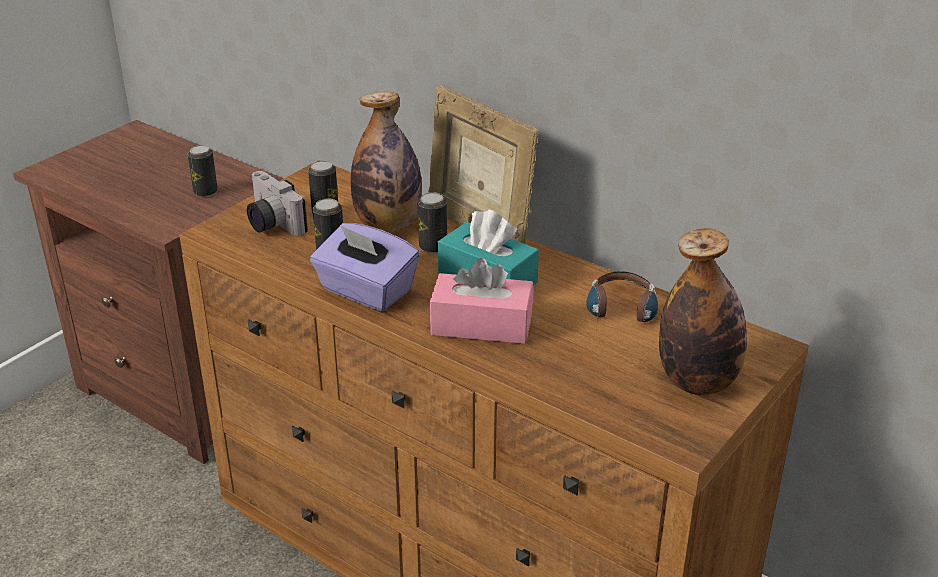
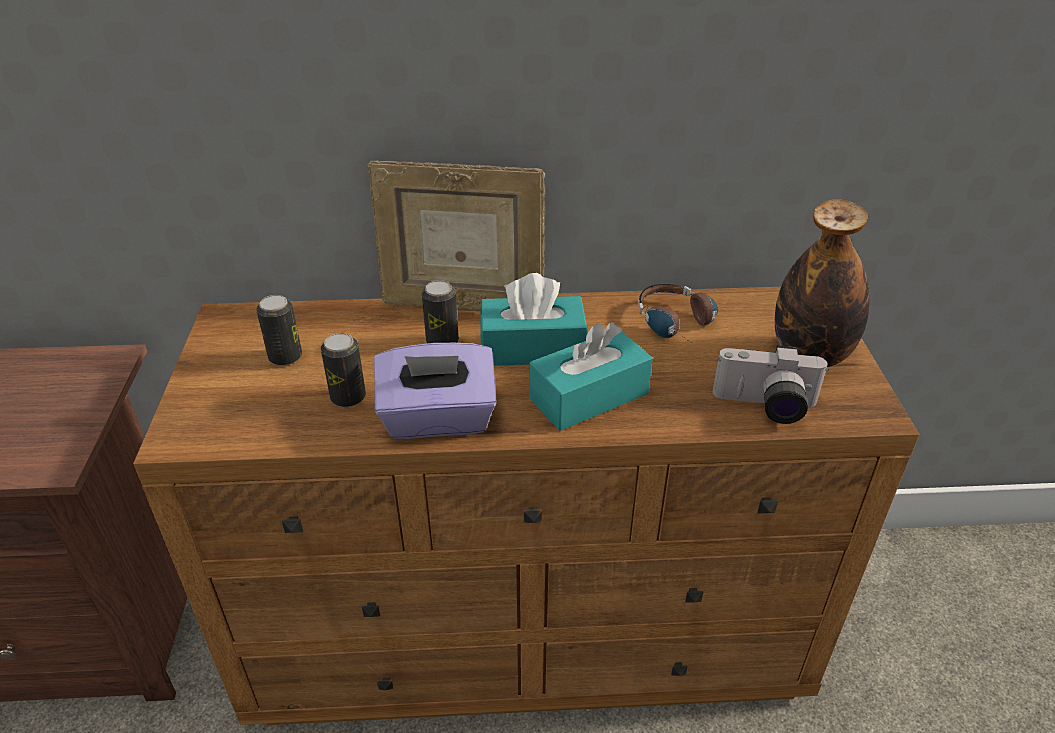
camera: 40 degrees left, 5 degrees up
(205, 192) = (58, 399): can -> none
(270, 223) = (236, 397): camera -> camera (765, 407)
(388, 225) = (369, 340): bottle -> none
(481, 325) = (589, 396): pink tissue box -> turquoise tissue box

